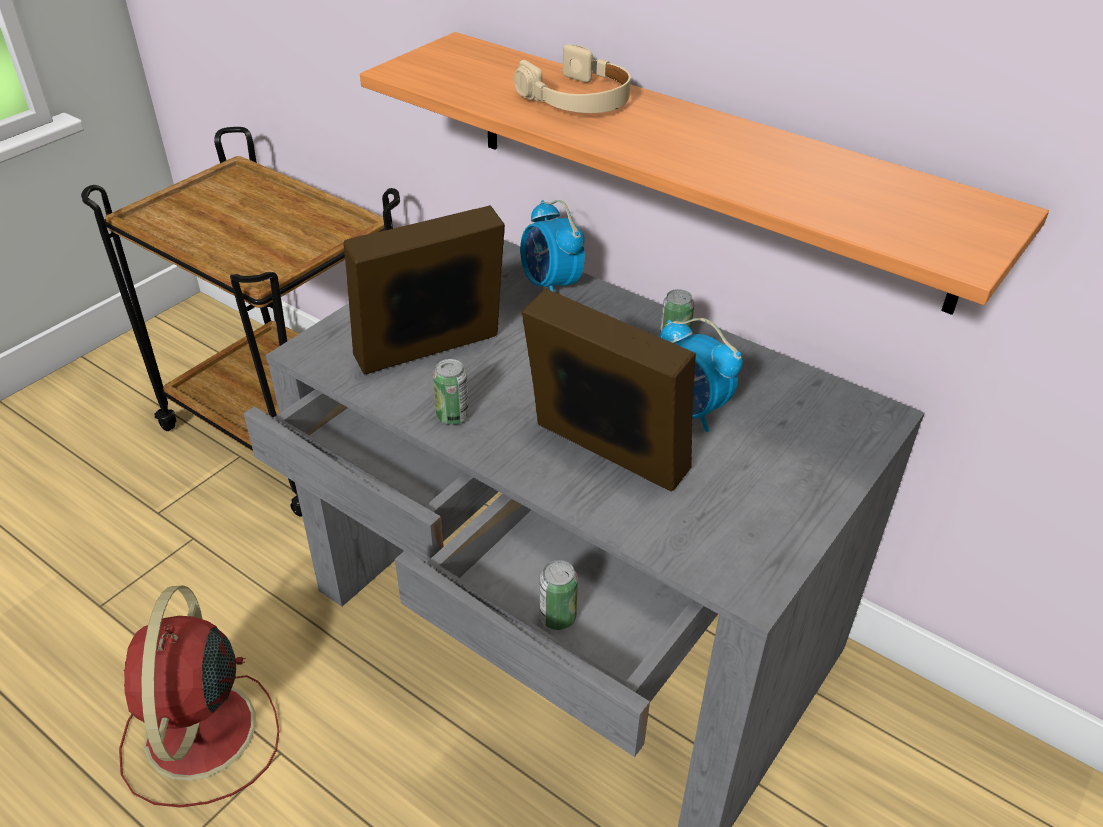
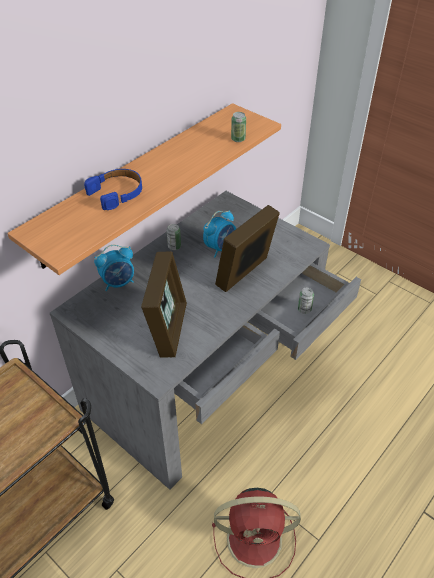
camera: 85 degrees left, 5 degrees up
(430, 353) = (168, 329): picture frame -> picture frame turned 150 degrees counterclockwise
(452, 416) = (217, 320): can -> can (238, 139)
(578, 98) = (117, 193): beige headphones -> blue headphones

